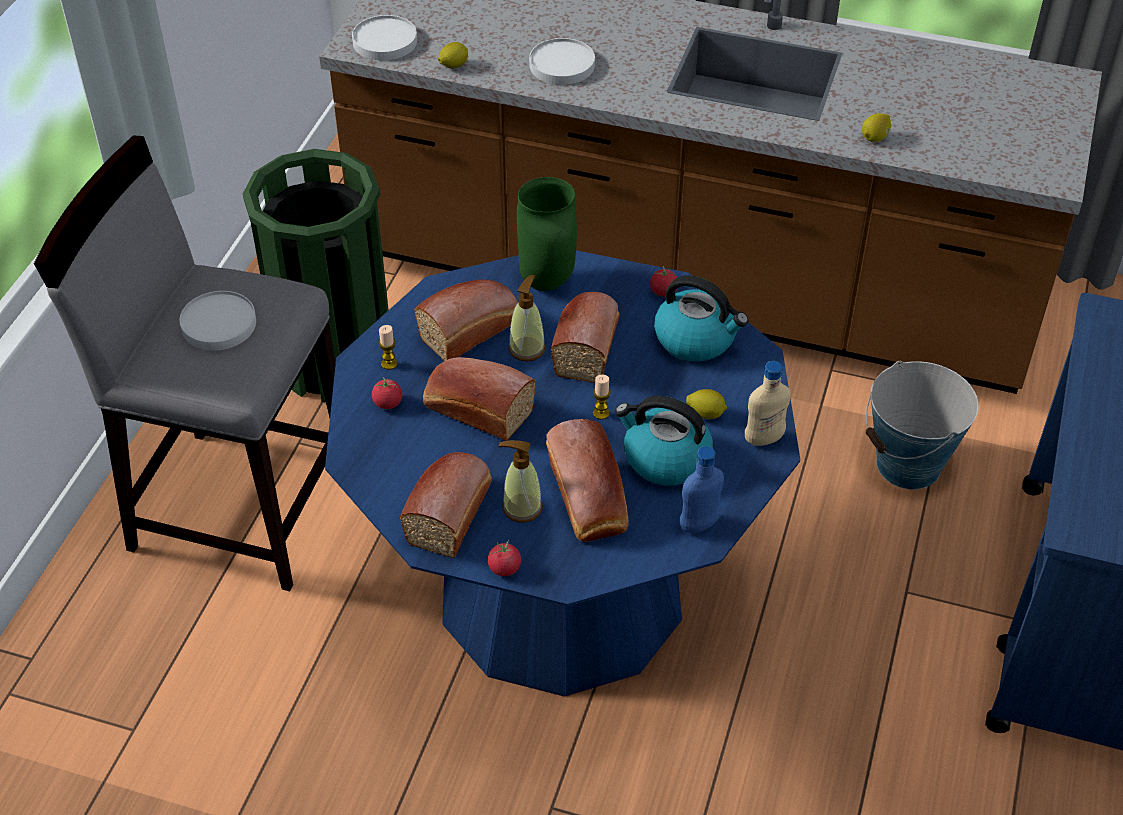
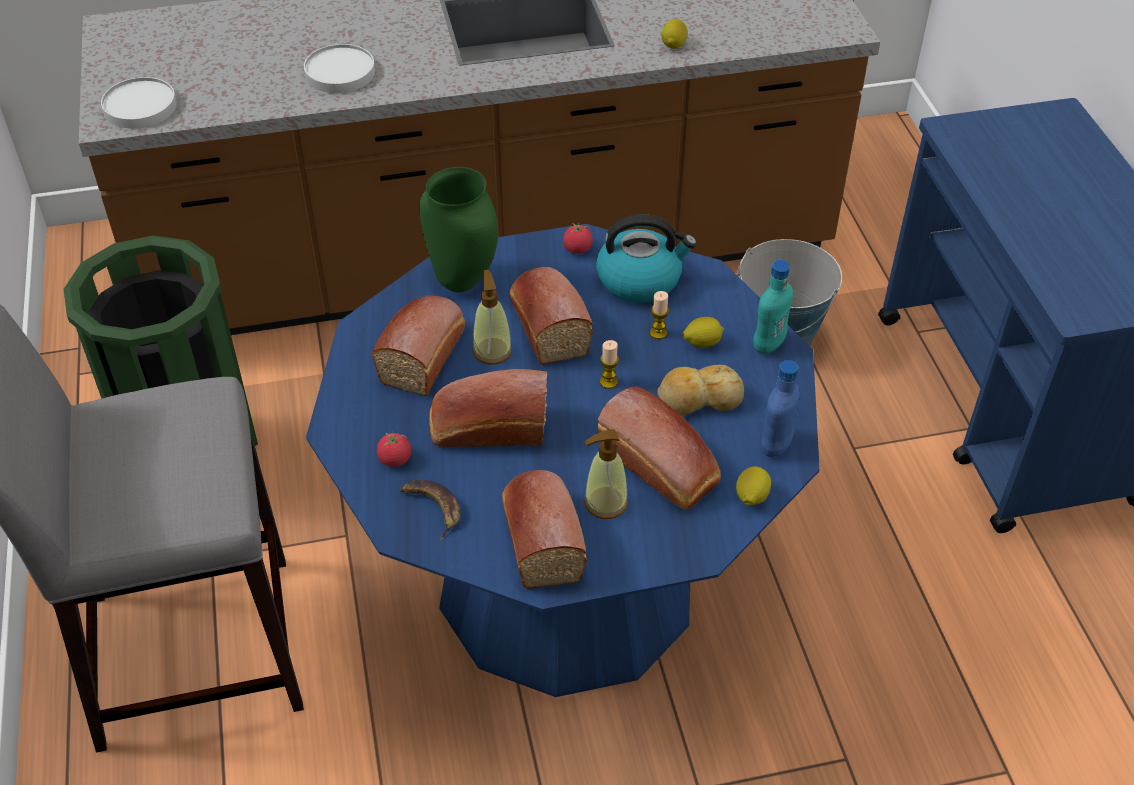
camera: 30 degrees left, 0 degrees up
(219, 324) = (151, 454): white plate -> none
(387, 452) = (432, 508): none -> banana
(389, 363) = (366, 420): candle -> candle (658, 333)
(453, 66) = (231, 107): lemon -> lemon (751, 497)
(504, 568) = (634, 568): tomato -> none
(665, 458) = (698, 399): kettle -> bread
(763, 438) = (768, 344): beige bottle -> turquoise bottle

